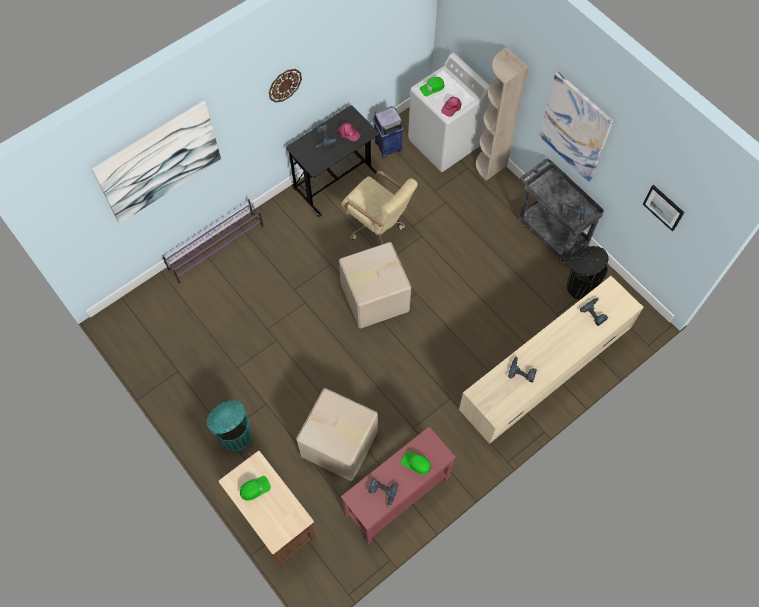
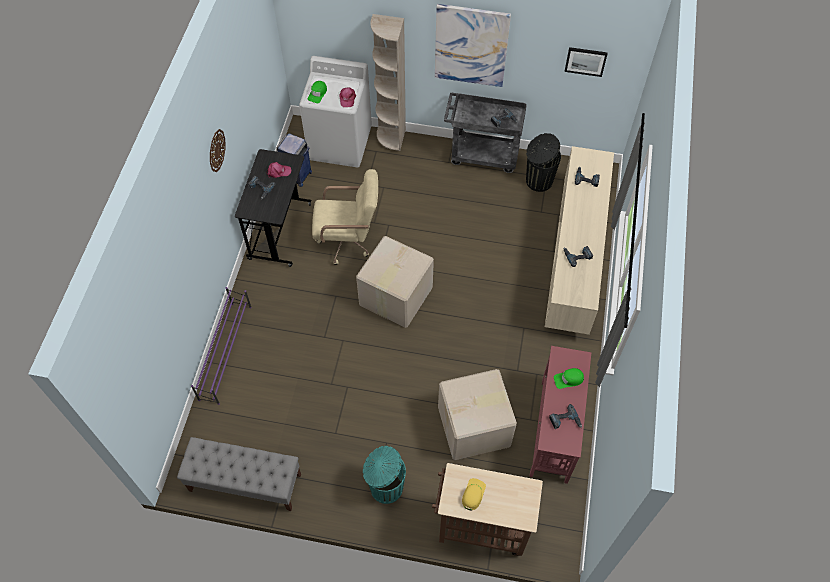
camera: 40 degrees left, 5 degrees down
(147, 354) = (245, 482): none -> grey bench
(159, 162) = (164, 281): picture -> none
(255, 488) = (473, 494): green cap -> yellow cap

